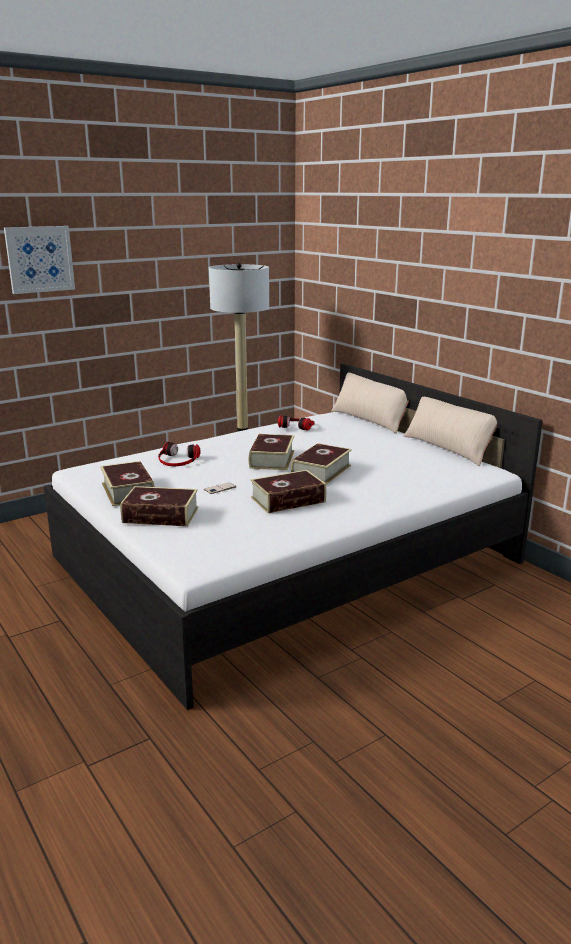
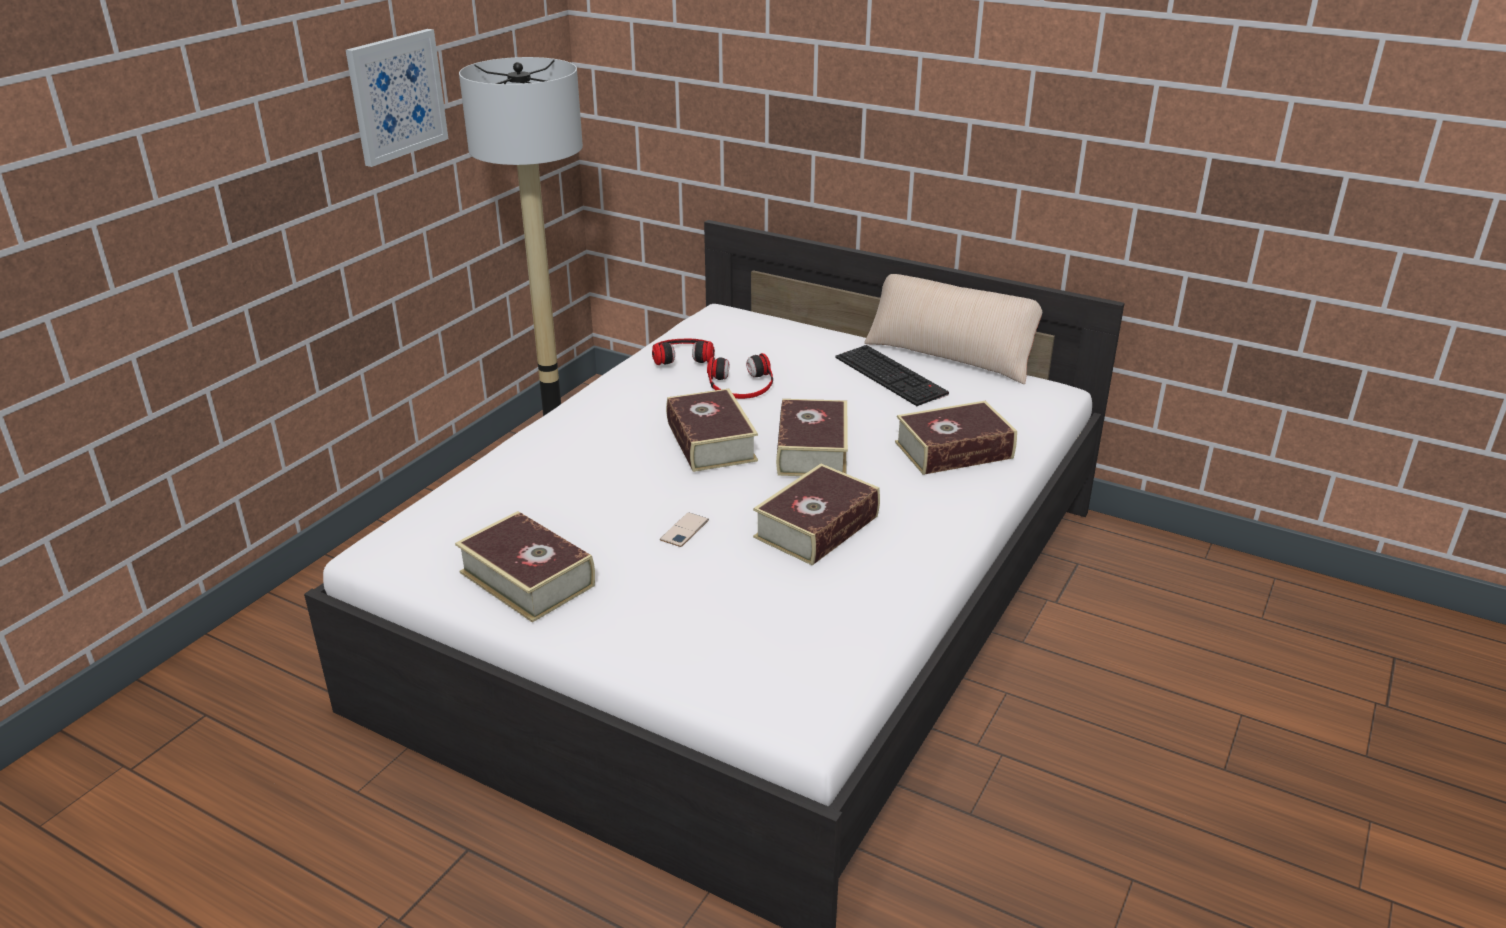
camera: 25 degrees left, 10 degrees up
(40, 259) = (147, 116): picture -> picture (396, 96)
(160, 515) = (641, 620): book -> book (954, 450)
(178, 460) = (547, 480): headphones -> headphones (741, 385)
(370, 420) = (782, 316): beige pillow -> none
(403, 451) = (892, 376): none -> keyboard

